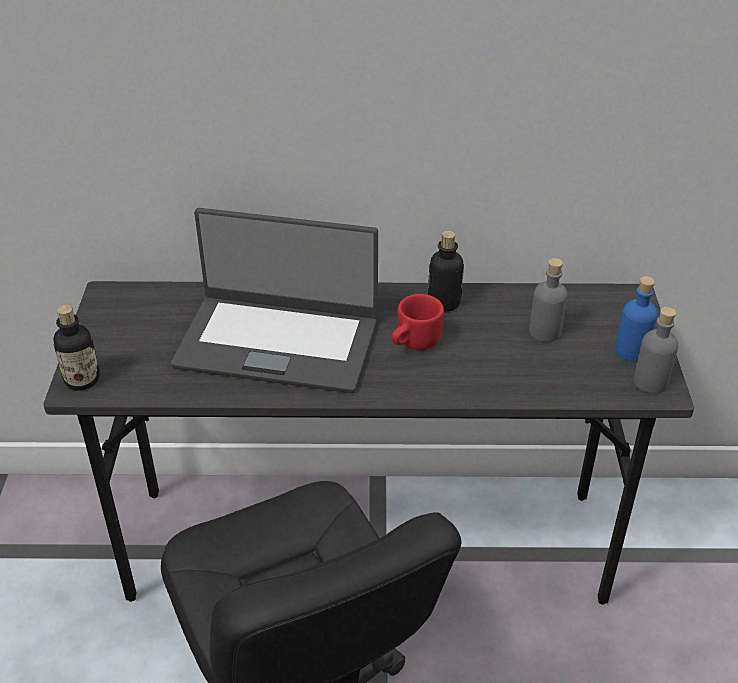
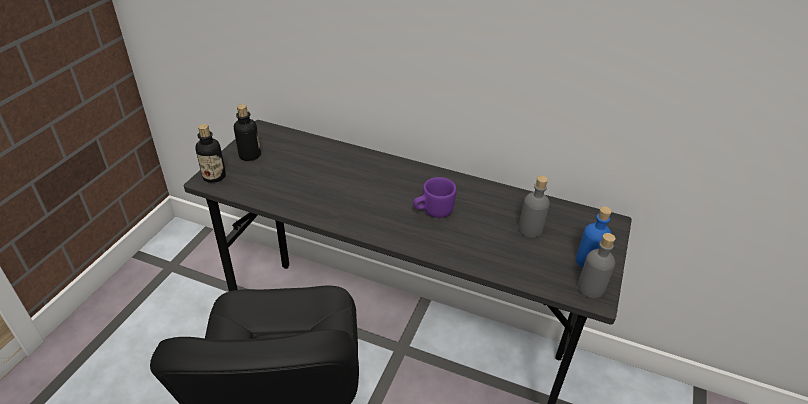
camera: 20 degrees right, 0 degrees up
(278, 342) = (345, 186): laptop -> none
(413, 343) = (432, 211): red mug -> purple mug
(444, 303) = (469, 190): bottle -> bottle (250, 155)

